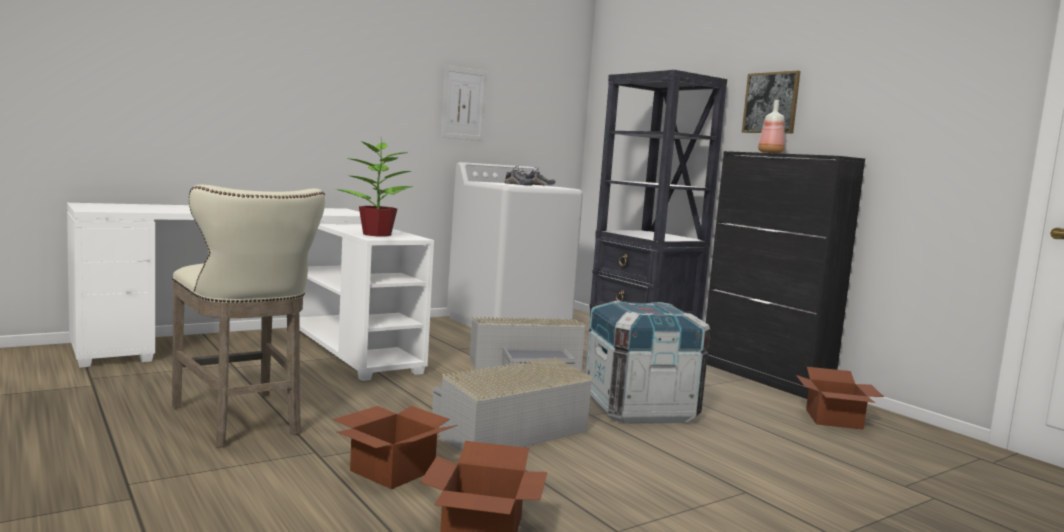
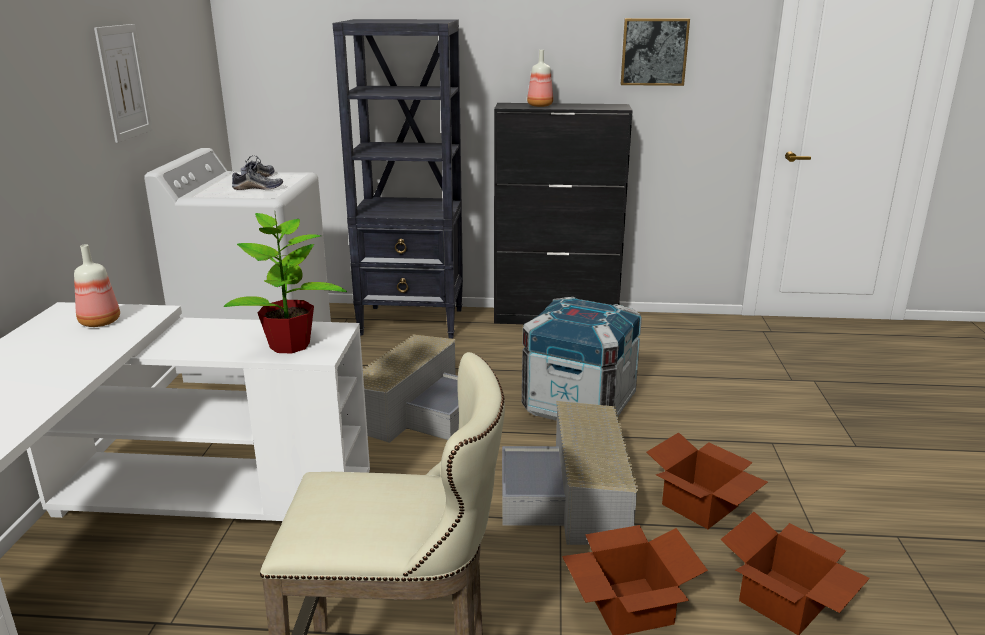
camera: 50 degrees left, 15 degrees up
(333, 212) = (99, 323): none -> bottle
(771, 103) = (515, 47): picture -> picture (654, 52)
(833, 420) = (665, 340): cardboard box -> cardboard box (701, 506)

